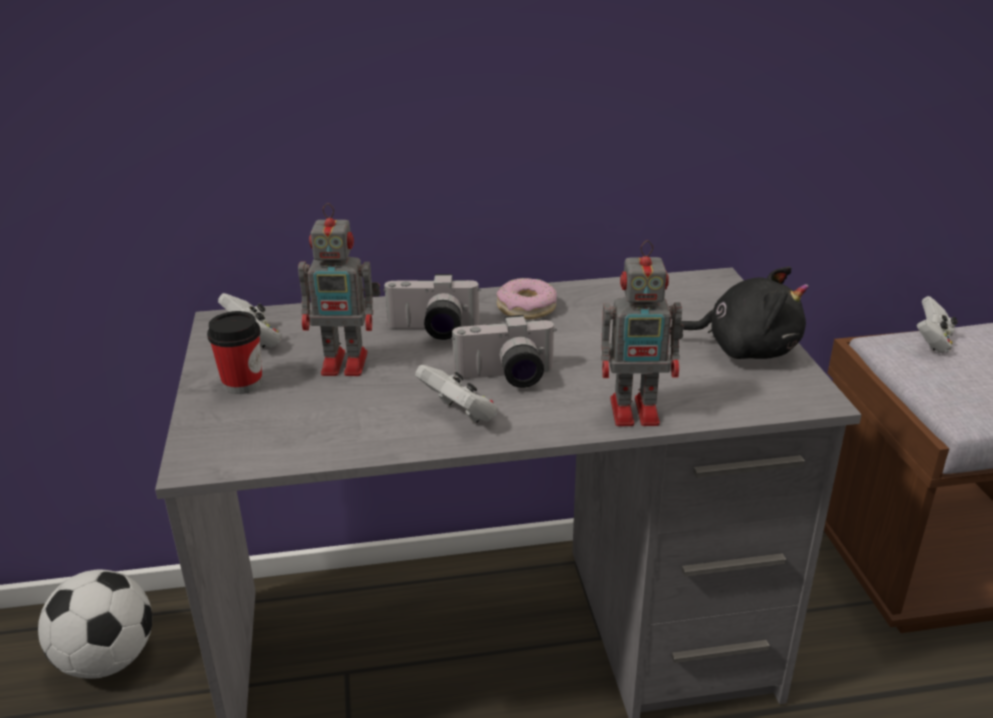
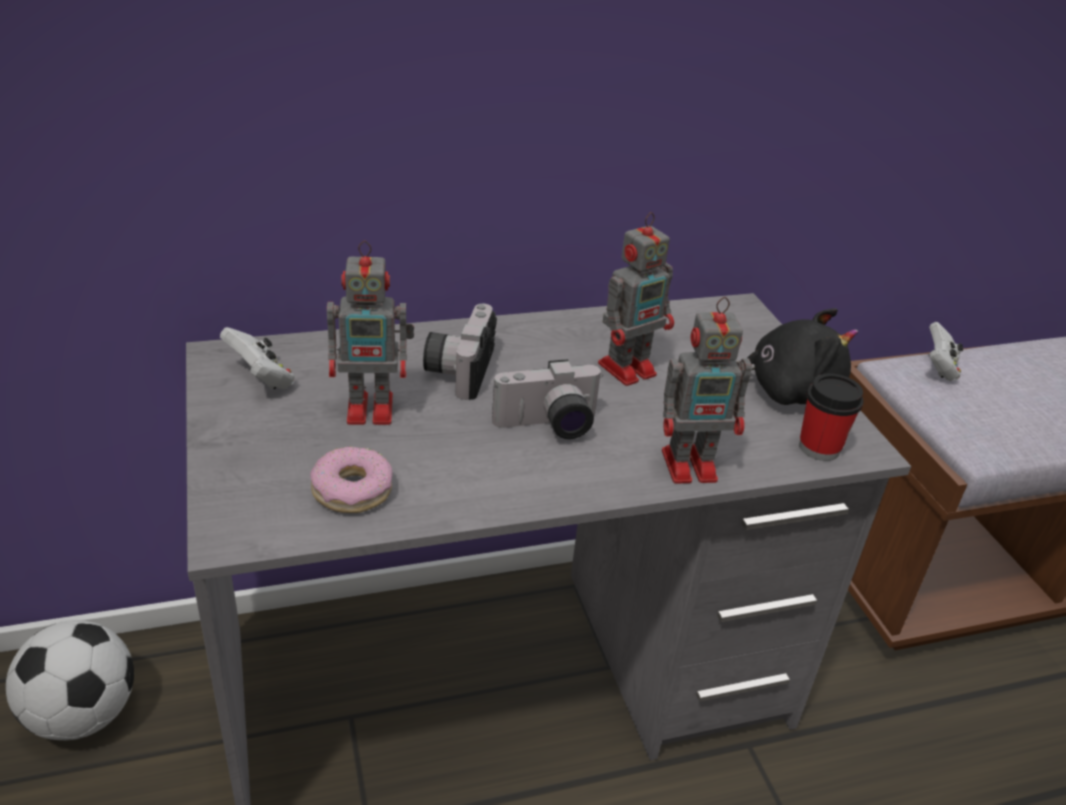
camera: 10 degrees left, 5 degrees up
(242, 383) = (260, 435): cup -> cup (819, 448)
(432, 331) = (458, 368): camera -> camera turned 105 degrees clockwise
(459, 414) = (508, 471): white game controller -> none
(526, 308) = (552, 340): donut -> donut (351, 490)
(594, 330) = (629, 368): none -> toy robot

